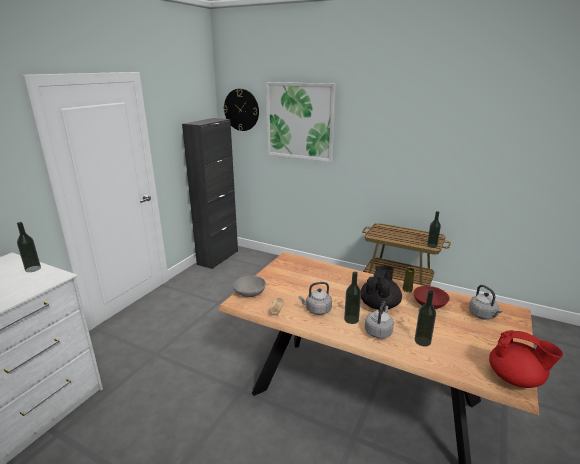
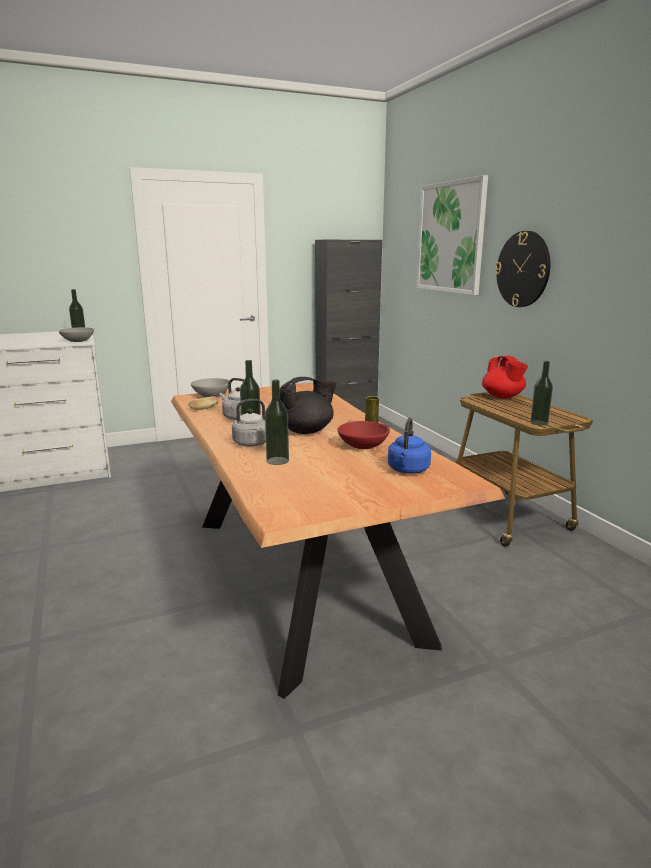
camera: 40 degrees right, 5 degrees down
(51, 277) = (78, 341): none -> grey bowl
(241, 110) = (401, 229): wall clock -> wall clock (523, 269)
(483, 315) = (408, 470): grey kettle -> blue kettle
(515, 378) = (298, 512): red teapot -> red teapot (503, 397)

